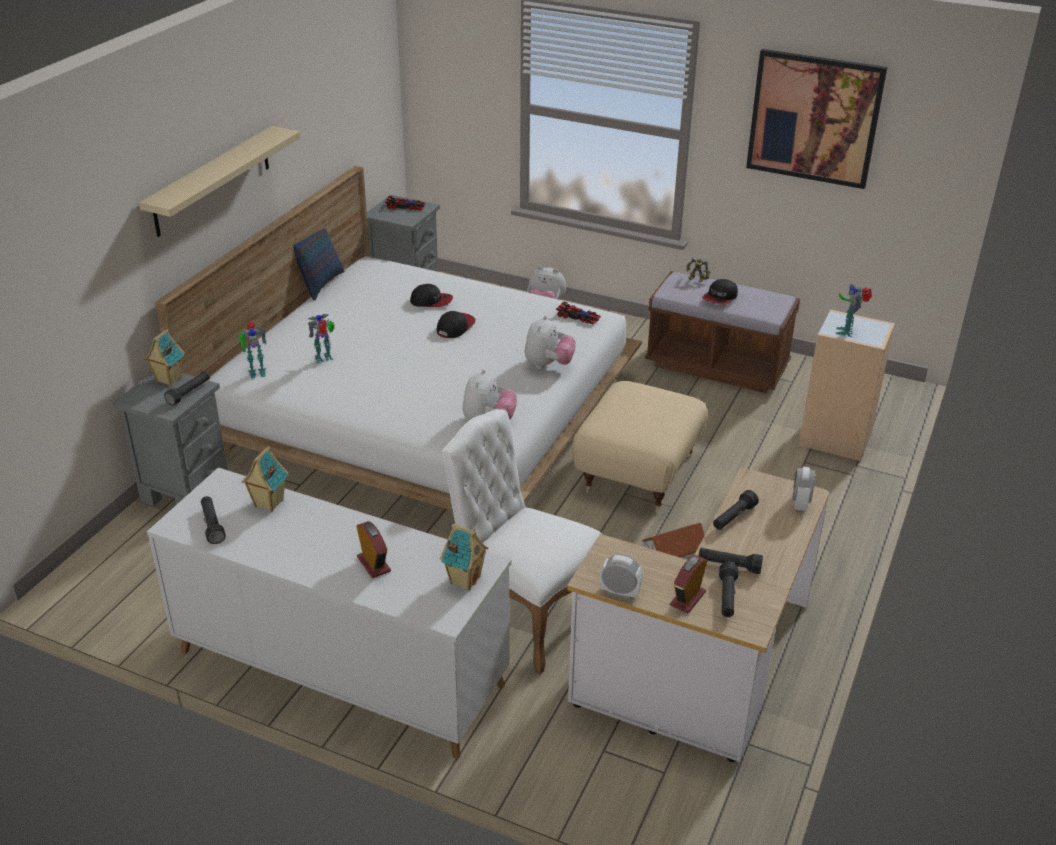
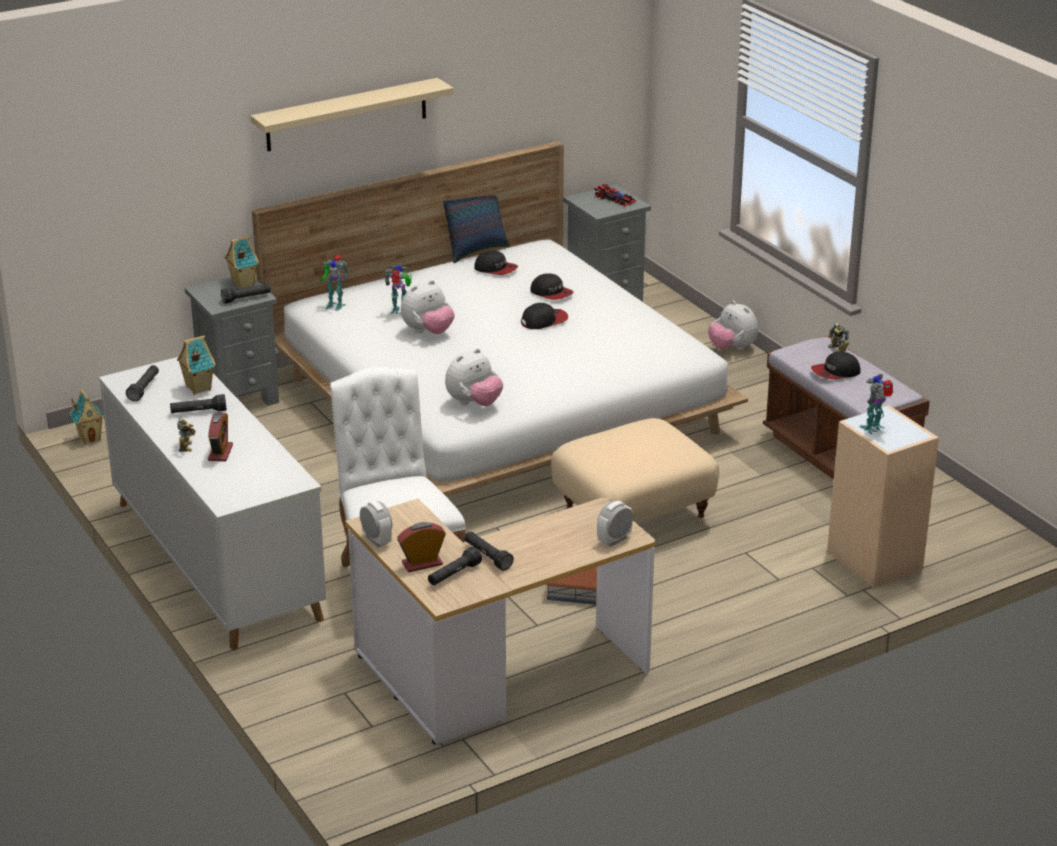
camera: 35 degrees right, 5 degrees down
(333, 572) = (187, 446): none -> toy robot
(360, 294) = (496, 269): none -> cap
(464, 579) = (270, 485): toy house -> toy house (90, 438)
(548, 365) = (587, 377): plush toy -> plush toy (428, 332)
(578, 316) = (672, 347): toy car -> none
(733, 518) = (541, 528): black flashlight -> black flashlight (198, 412)
(814, 118) = (964, 192): picture -> none

